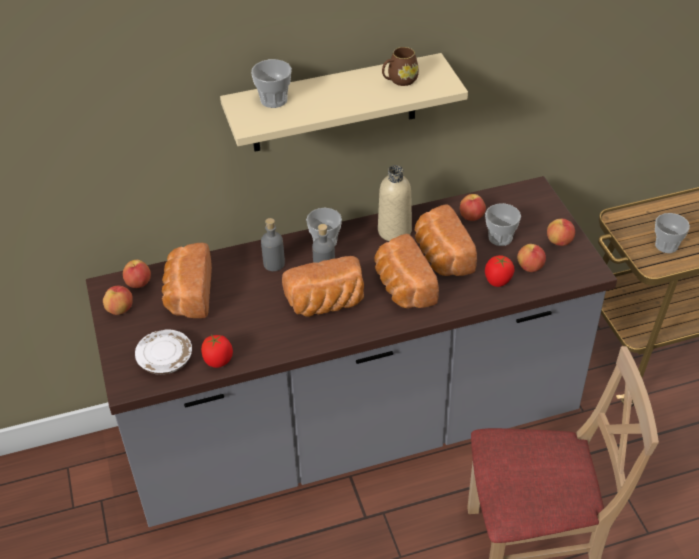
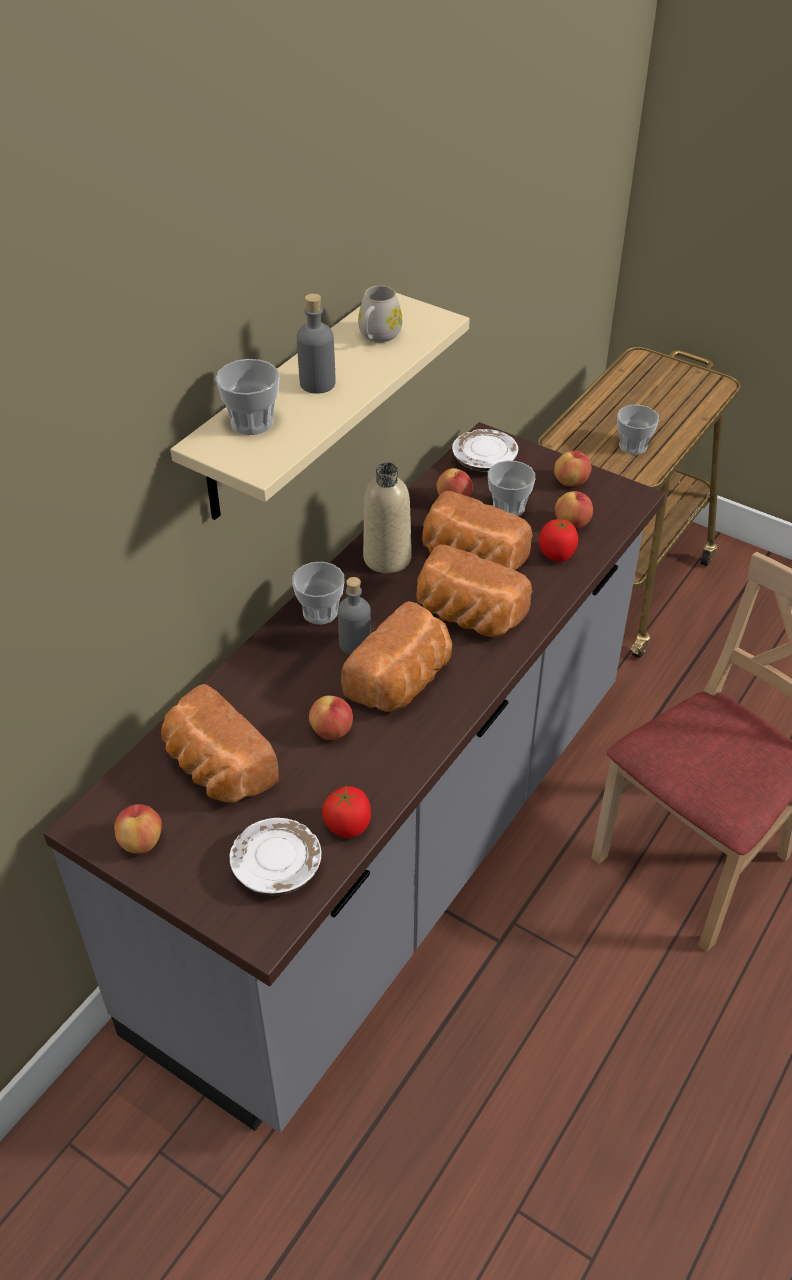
camera: 40 degrees left, 0 degrees up
(139, 283) = (130, 794): apple -> apple (332, 731)
(274, 264) = (286, 670): grey bottle -> grey bottle (317, 383)
(399, 80) = (377, 337): brown mug -> white mug
(518, 201) = (484, 460): none -> white plate

